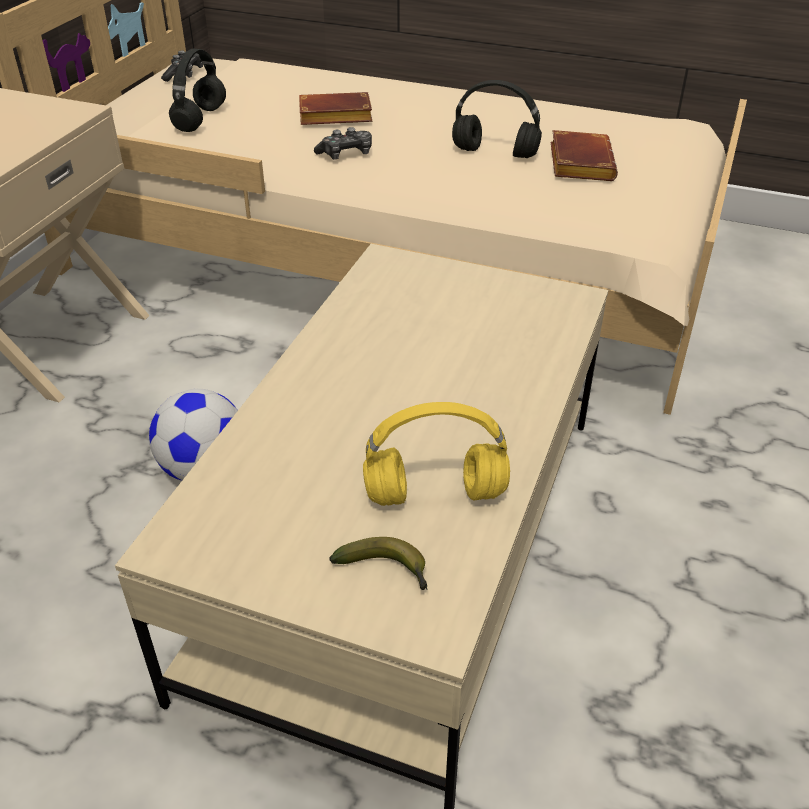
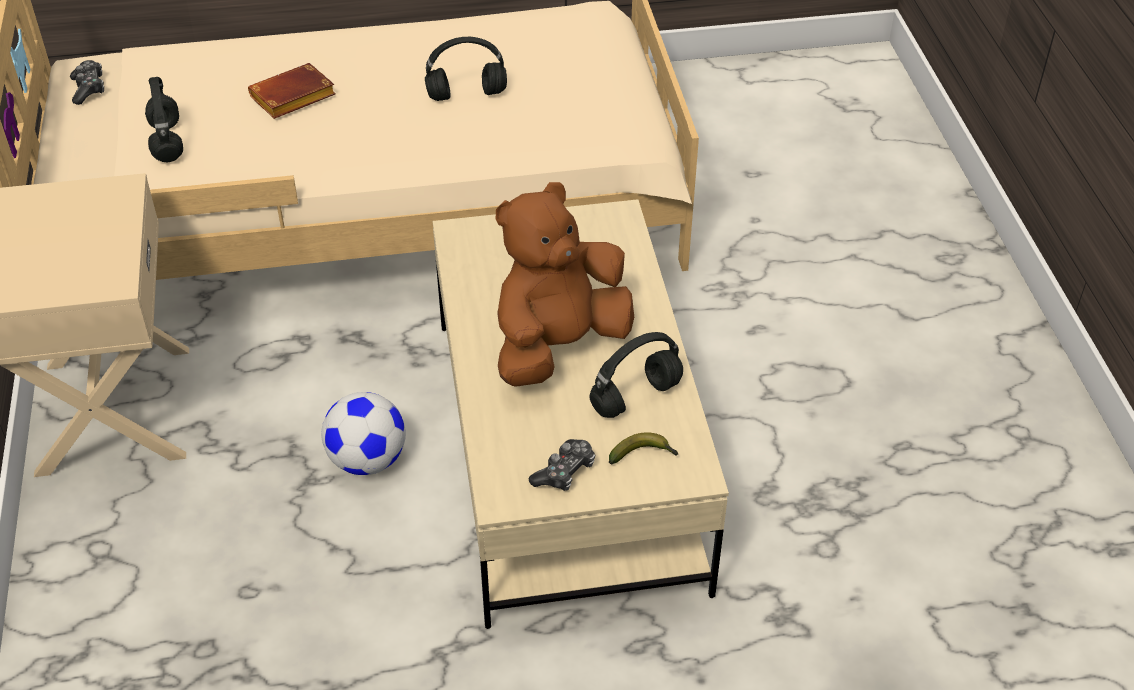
camera: 30 degrees left, 5 degrees up
(346, 154) = (341, 138): game controller -> game controller (564, 472)
(392, 401) = (558, 345): none -> brown plush toy
(437, 493) = (636, 396): yellow headphones -> black headphones
(578, 163) = (541, 84): brown book -> none

